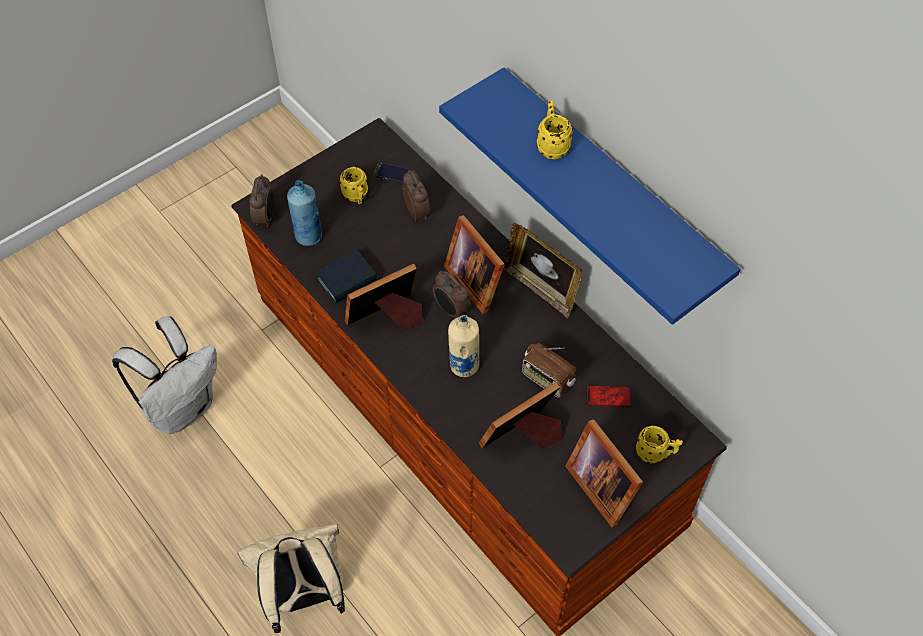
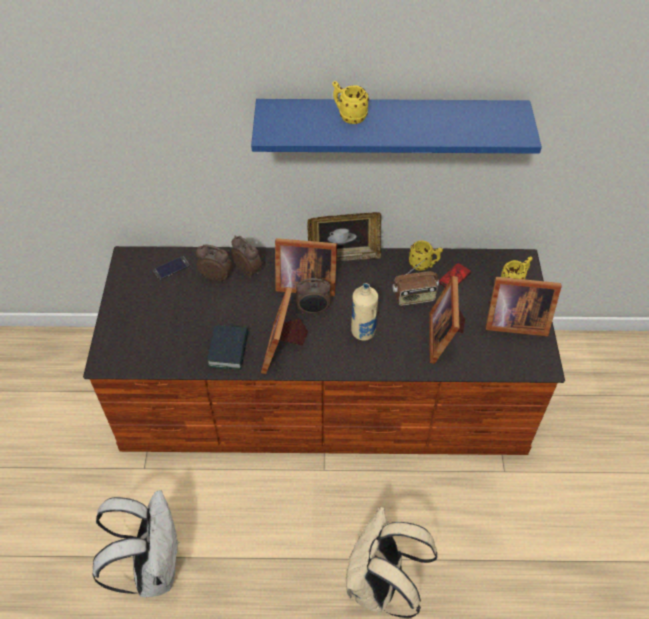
camera: 50 degrees left, 5 degrees down
(266, 217) = (120, 362): alarm clock -> alarm clock (248, 270)
(308, 236) = (166, 348): blue bottle -> none
(357, 197) = (166, 300): yellow mug -> yellow mug (423, 265)

